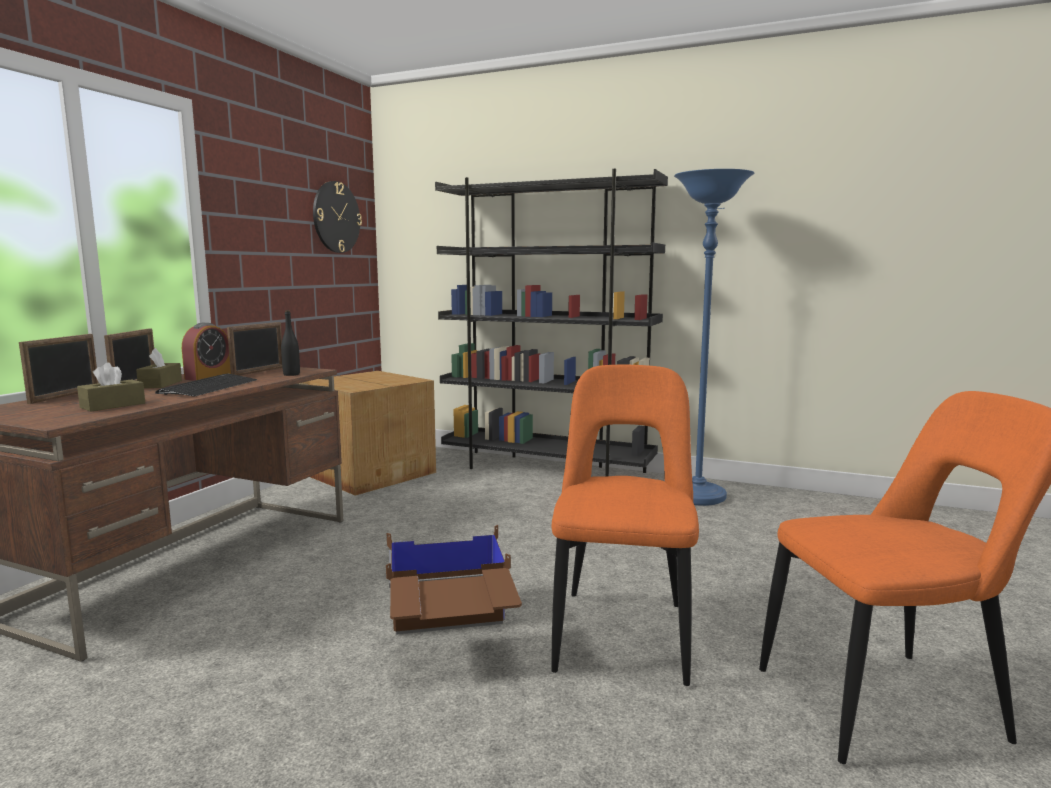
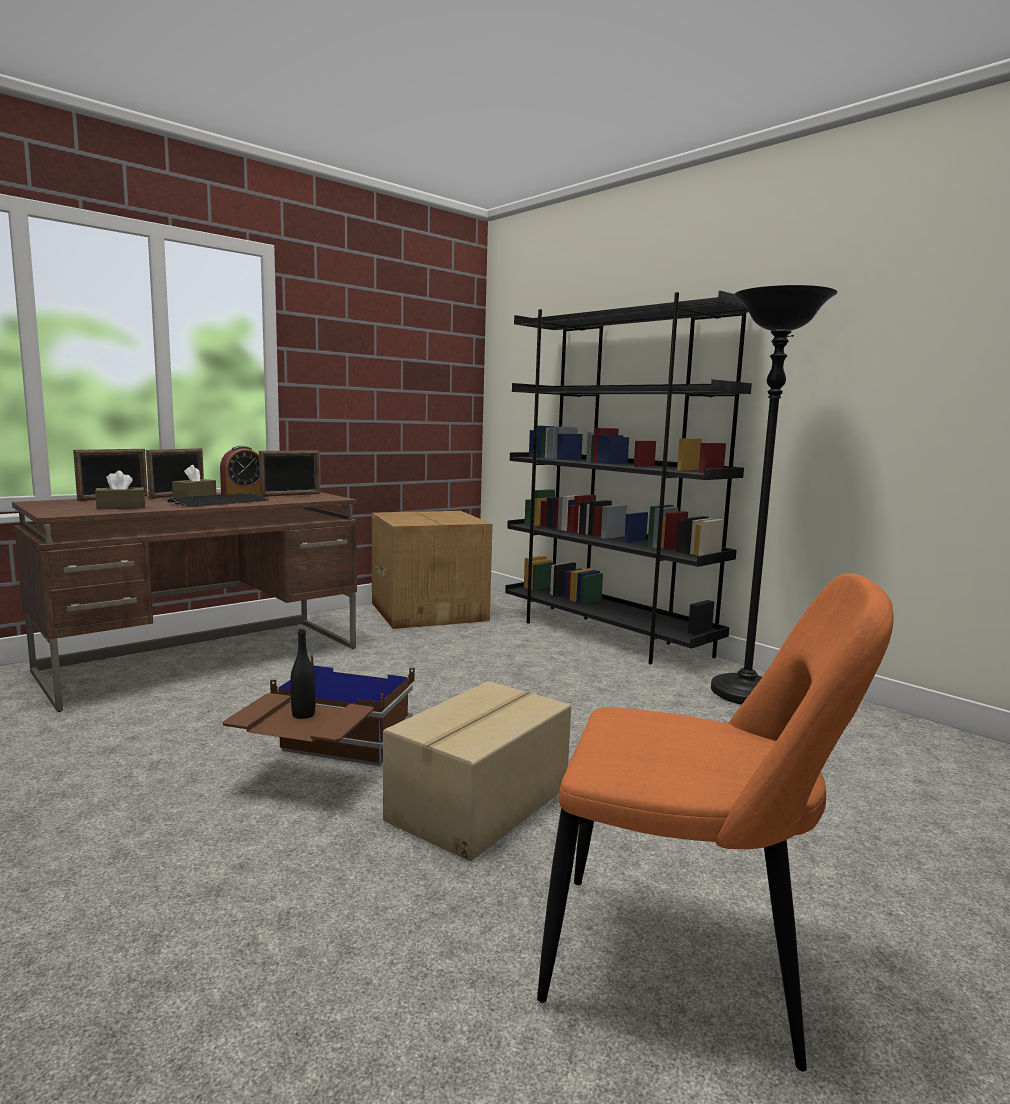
camera: 25 degrees right, 0 degrees up
(291, 374) = (308, 499): black bottle -> black bottle (303, 714)
(336, 217) = (432, 354): wall clock -> none
(622, 631) = (481, 804): orange chair -> cardboard box
(697, 497) = (745, 694): blue floor lamp -> black floor lamp

